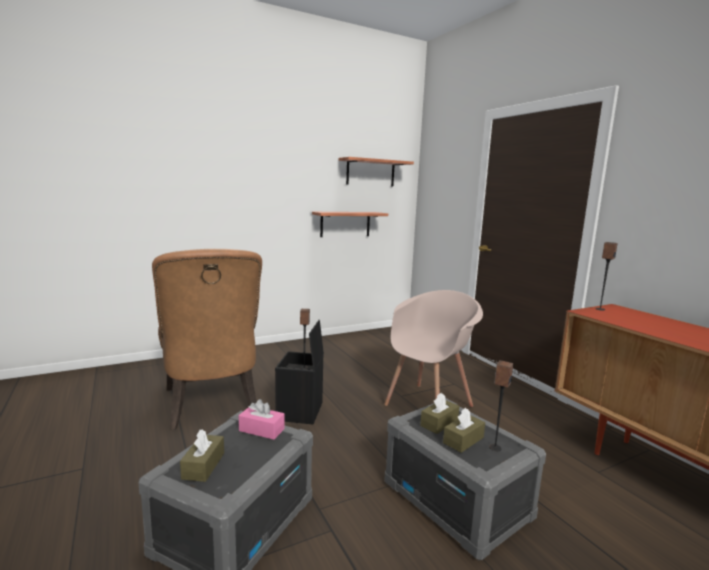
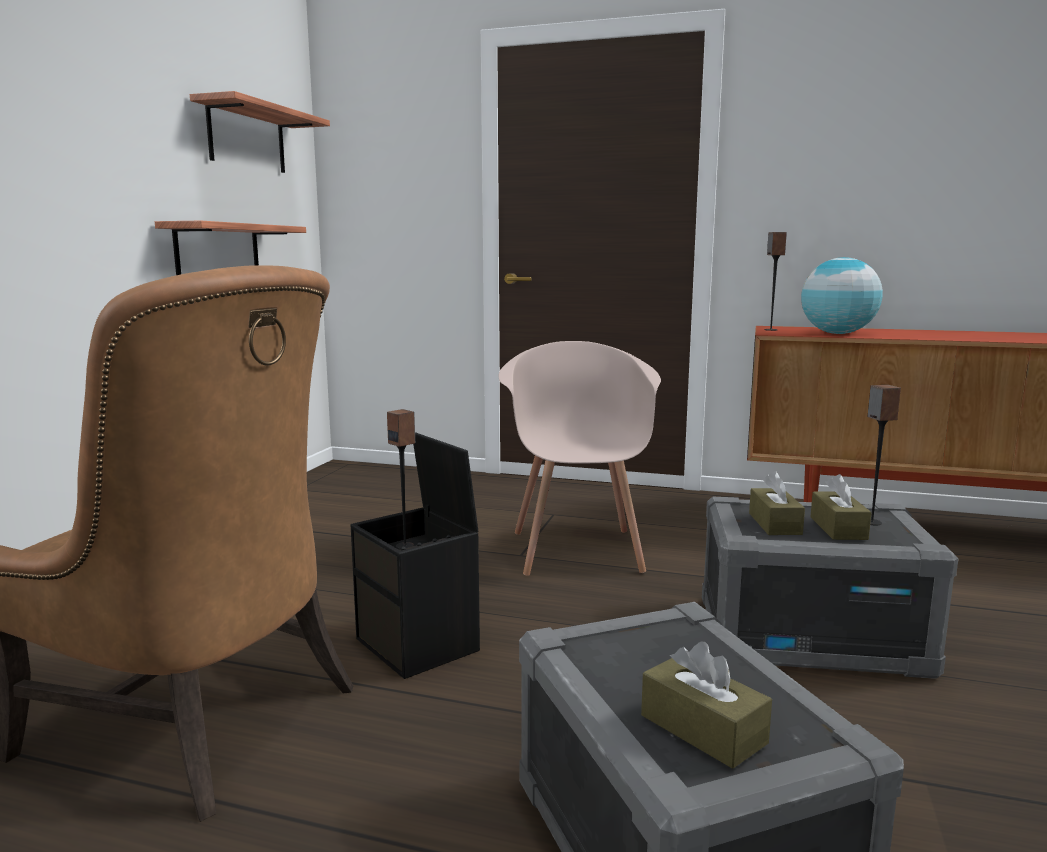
camera: 45 degrees left, 0 degrees up
(261, 430) = (633, 636): pink tissue box -> none
(635, 323) = (838, 333): none -> globe

